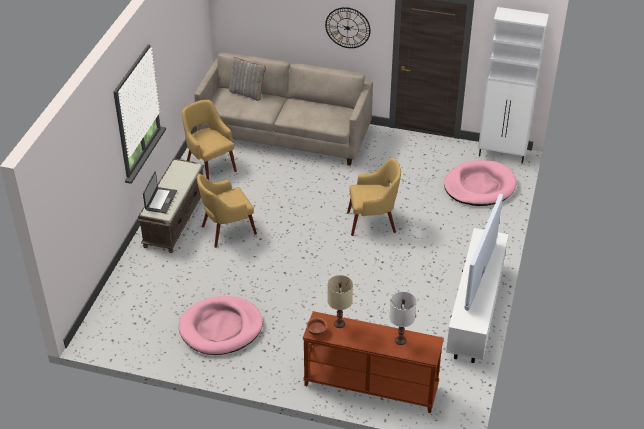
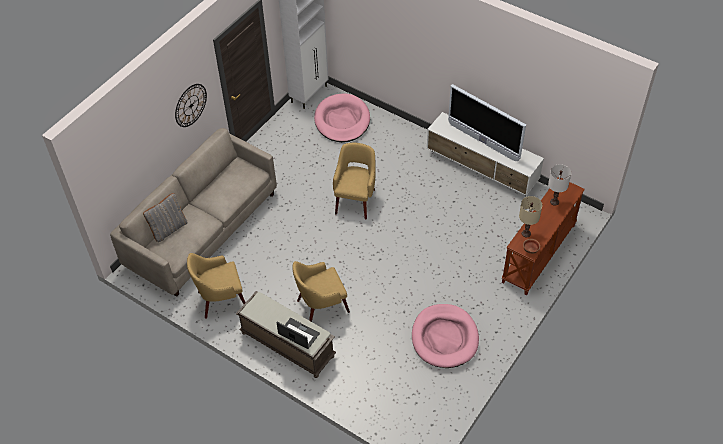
camera: 70 degrees left, 10 degrees up
(227, 230) = (321, 306): yellow armchair -> yellow armchair turned 75 degrees clockwise

